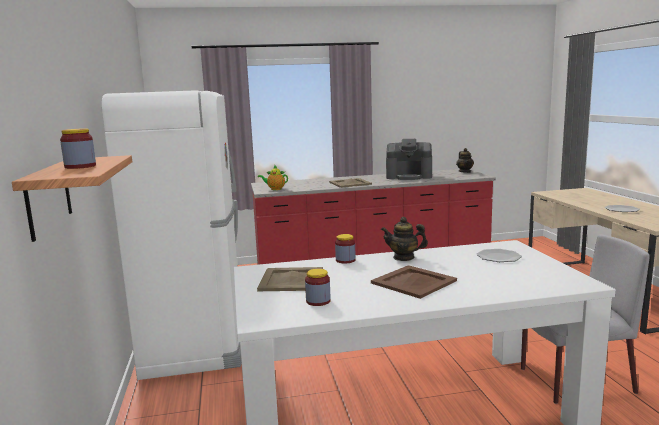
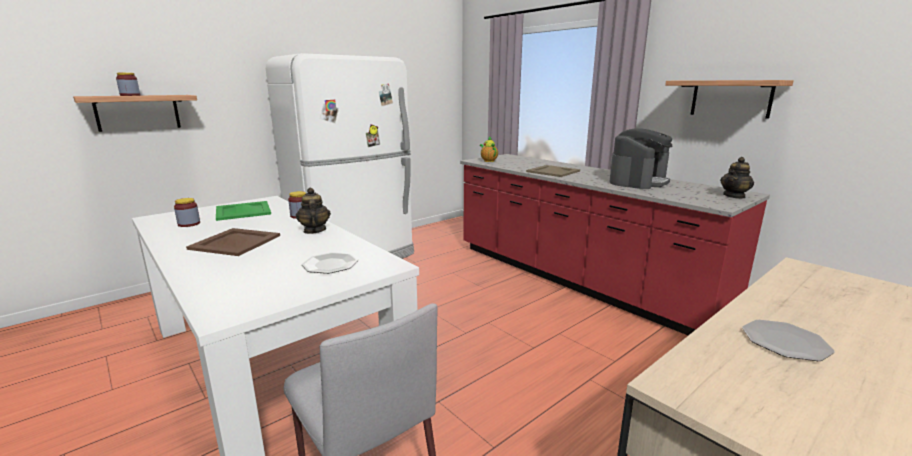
camera: 60 degrees right, 5 degrees up
(292, 279) = (243, 211): beige tray -> green tray
(409, 176) = (638, 181): coffee machine -> coffee machine turned 120 degrees counterclockwise
(425, 114) = (731, 98): none -> shelf

